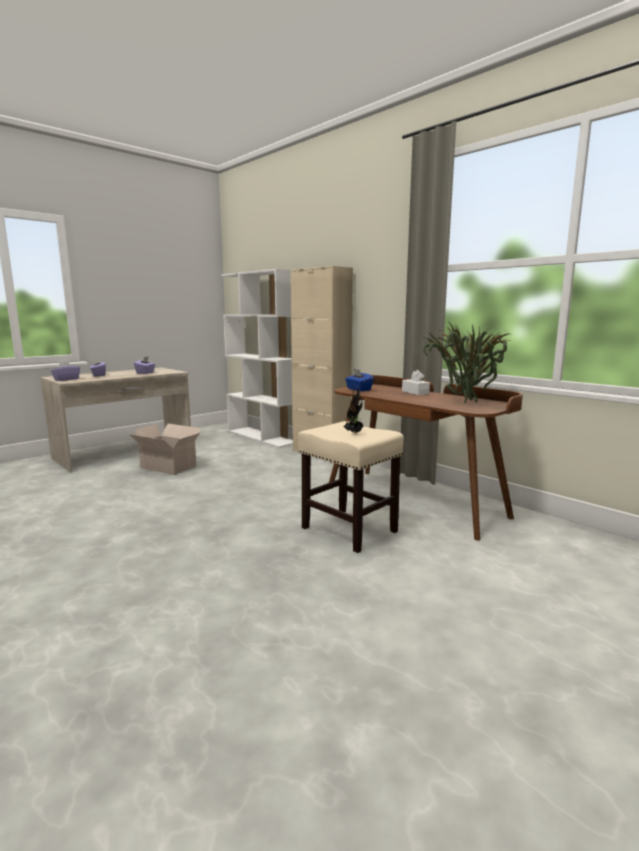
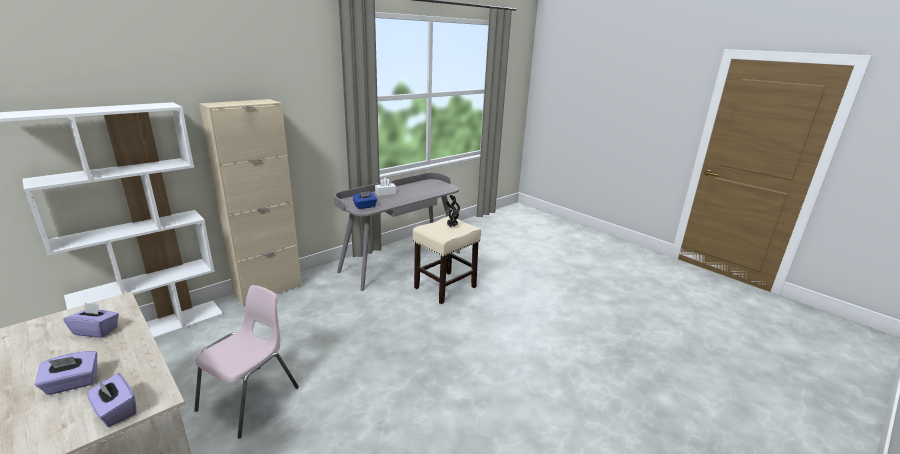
camera: 90 degrees left, 10 degrees up
(169, 467) = (251, 398): cardboard box -> pink chair
(414, 500) = (400, 261): brown desk -> grey desk
(464, 401) = (424, 187): potted plant -> none

